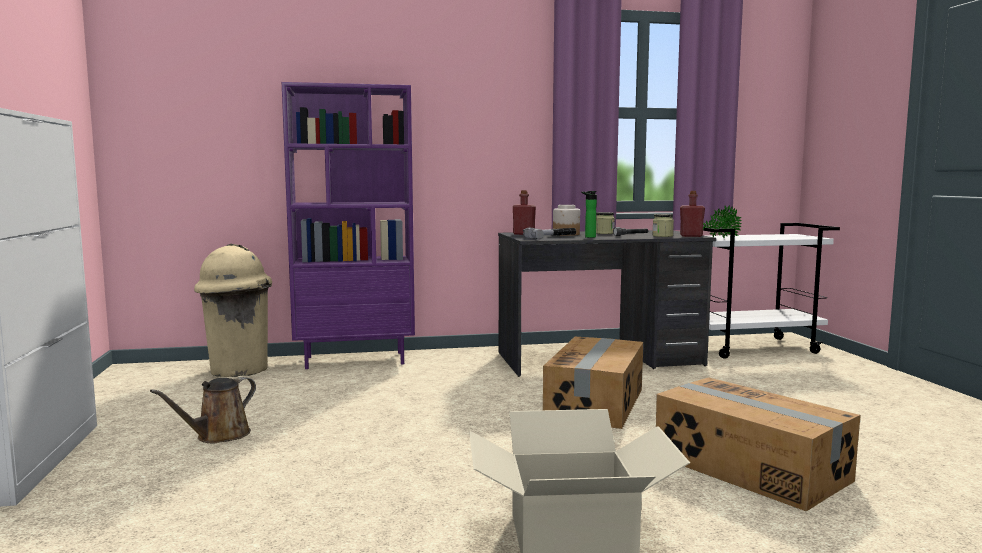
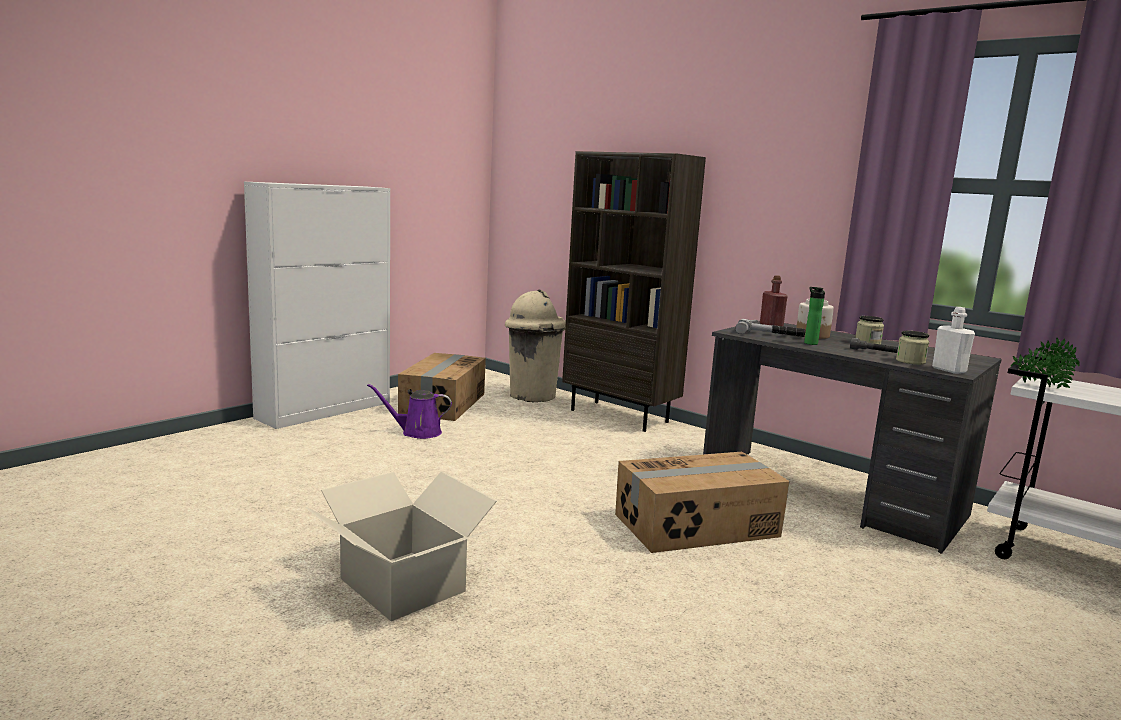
camera: 50 degrees right, 5 degrees up
(218, 436) = (417, 432): brown watering can -> purple watering can
(356, 360) = (620, 416): purple bookcase -> brown bookcase
(691, 236) = (949, 370): red bottle -> white bottle
(750, 468) = (651, 639): cardboard box -> cardboard box (442, 403)

